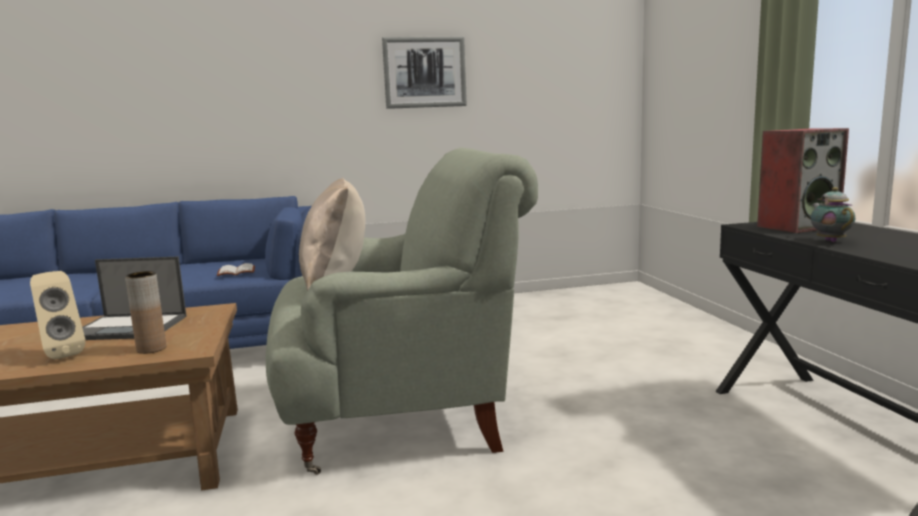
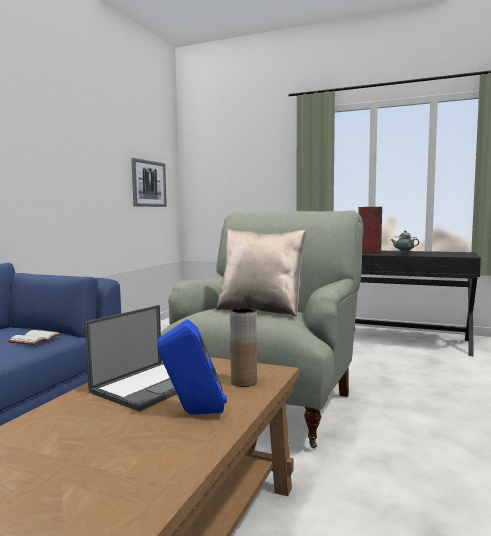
camera: 55 degrees left, 5 degrees down
(62, 354) = (193, 414): beige speaker -> blue speaker
(424, 72) = (76, 156): picture -> picture (148, 183)

